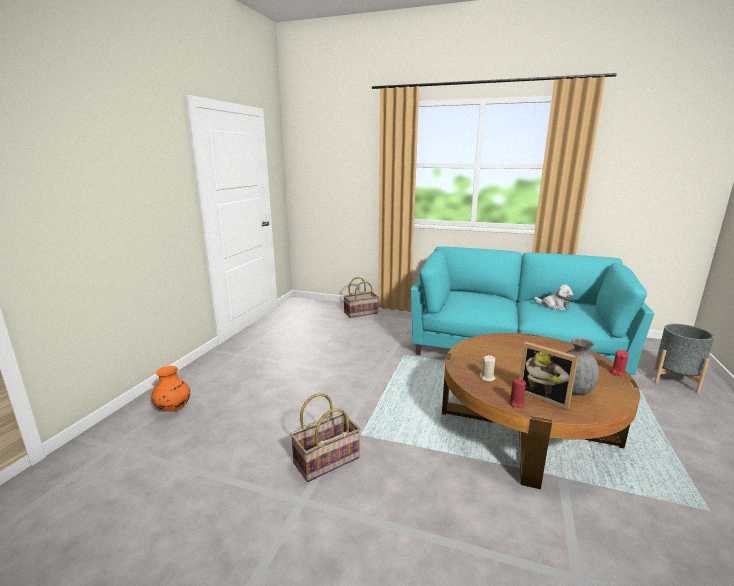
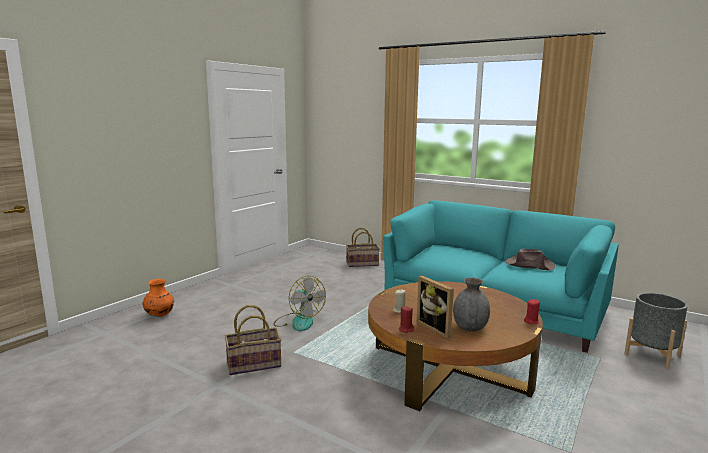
camera: 15 degrees right, 5 degrees down
(341, 392) = (298, 321): none -> fan
(554, 306) = (529, 265): plush toy -> brown hat

